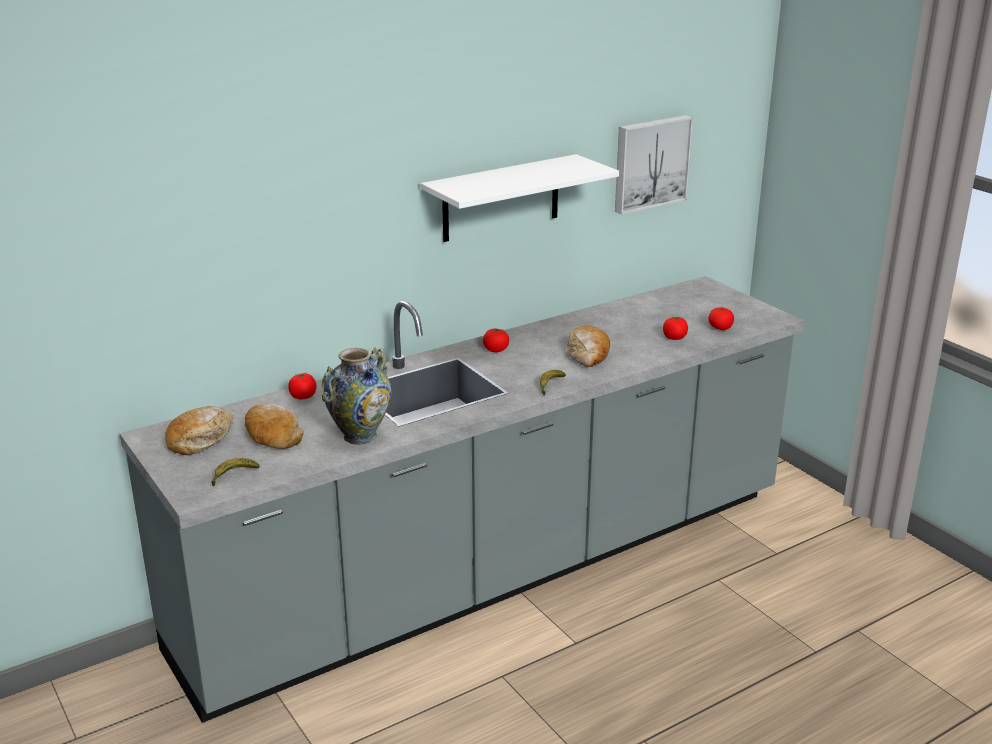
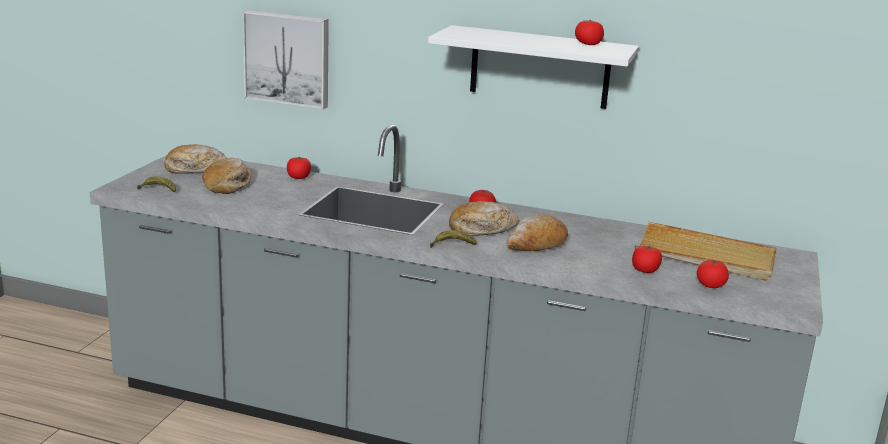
camera: 50 degrees right, 5 degrees down
(360, 436) = (264, 207): vase -> none
(532, 363) = (482, 229): none -> bread
(556, 165) = (588, 44): none -> tomato
(650, 163) = (746, 85): picture -> picture (287, 58)
(675, 310) = (705, 257): none -> beige tray

